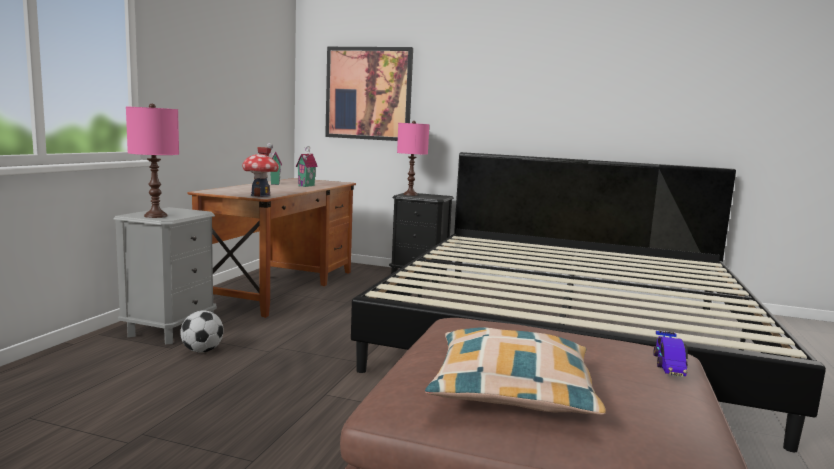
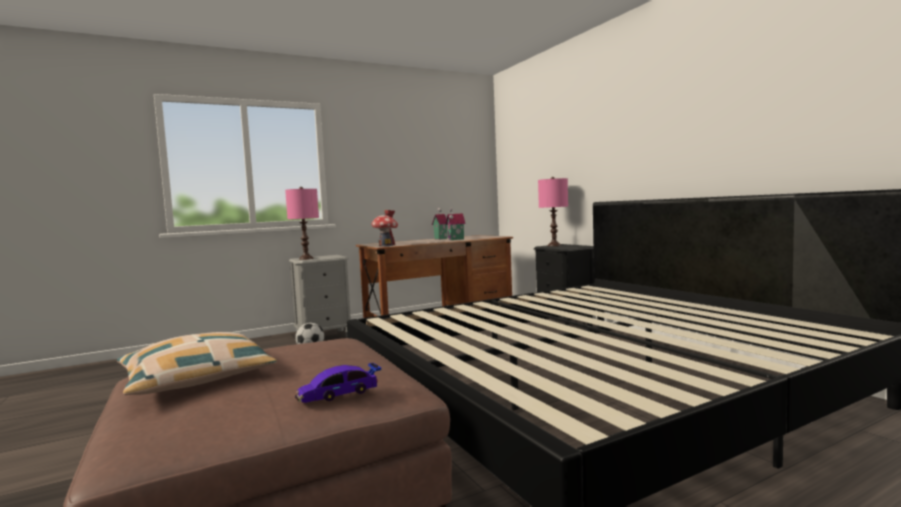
camera: 45 degrees right, 5 degrees down
(368, 93) = (536, 158): picture -> none

